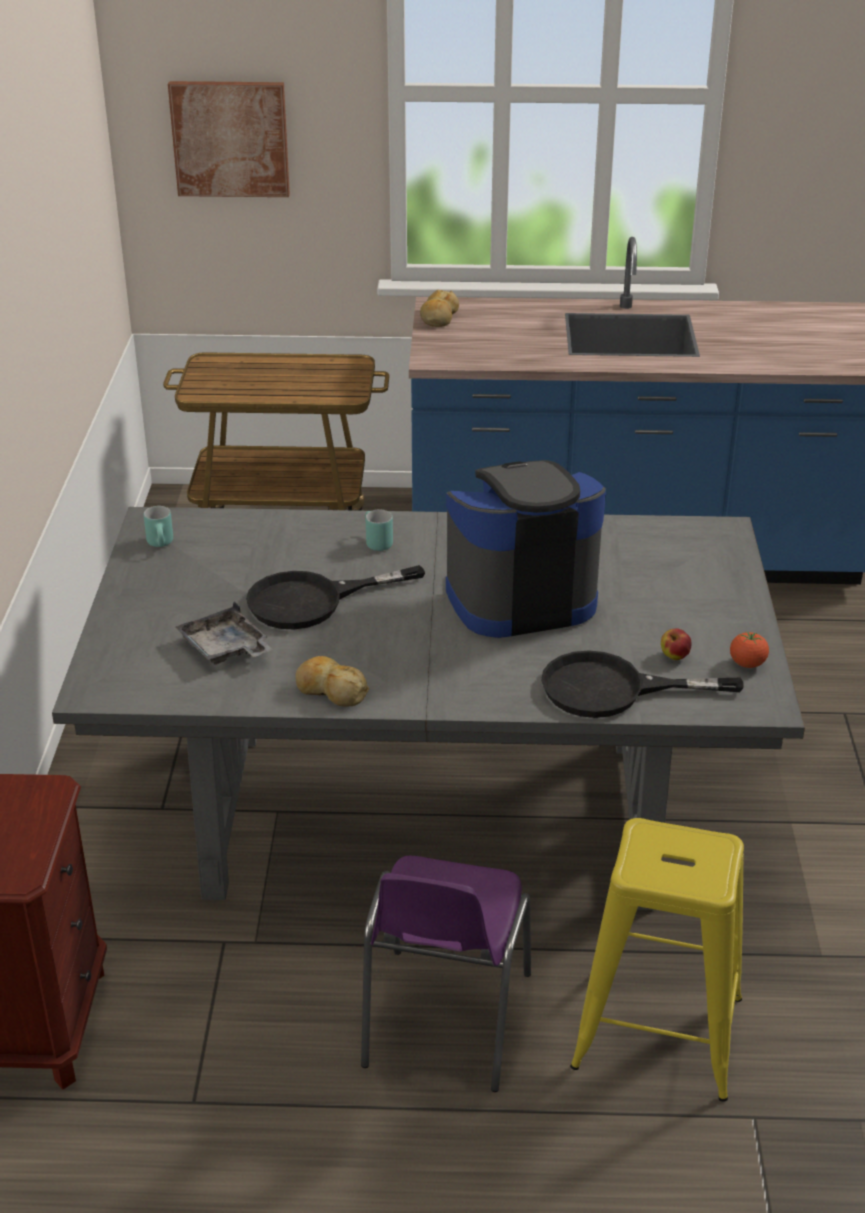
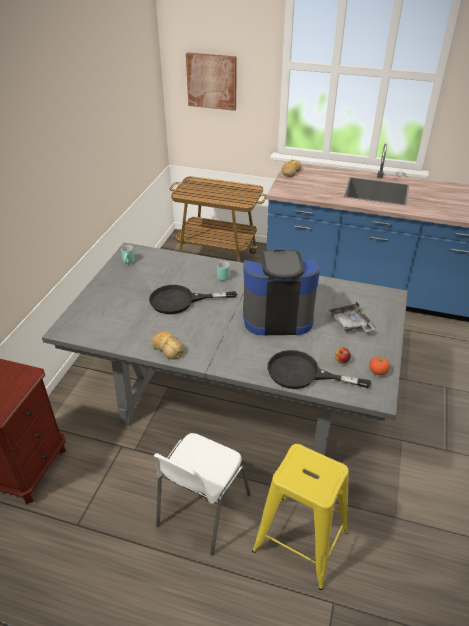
camera: 15 degrees right, 5 degrees up
(225, 649) = (131, 318): grey tray -> grey tray (350, 324)
(443, 1023) = (201, 511): purple chair -> white chair

